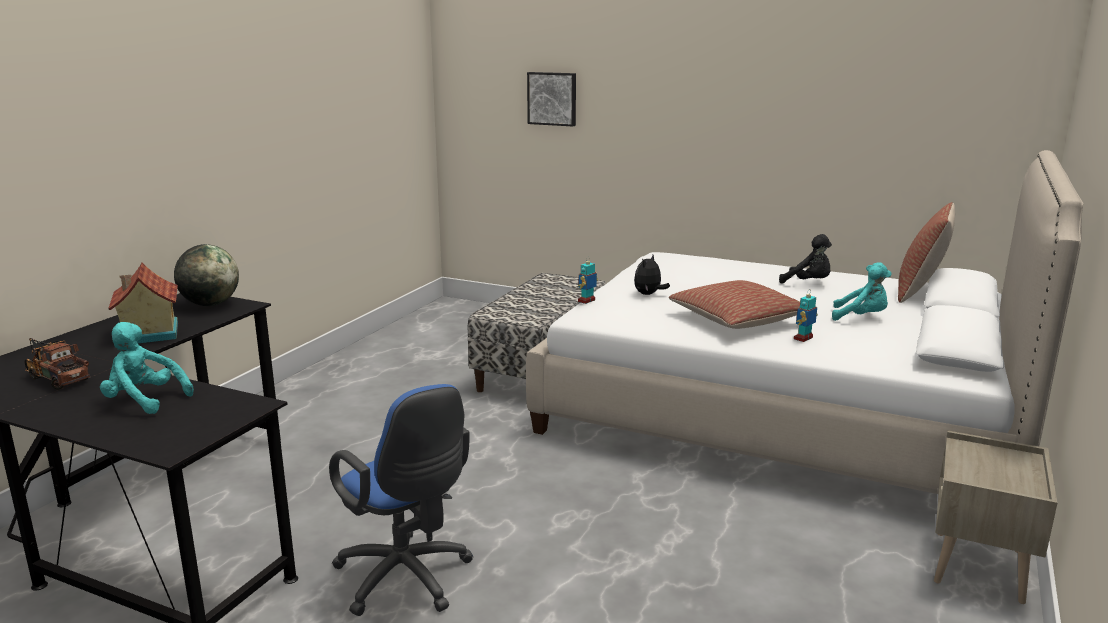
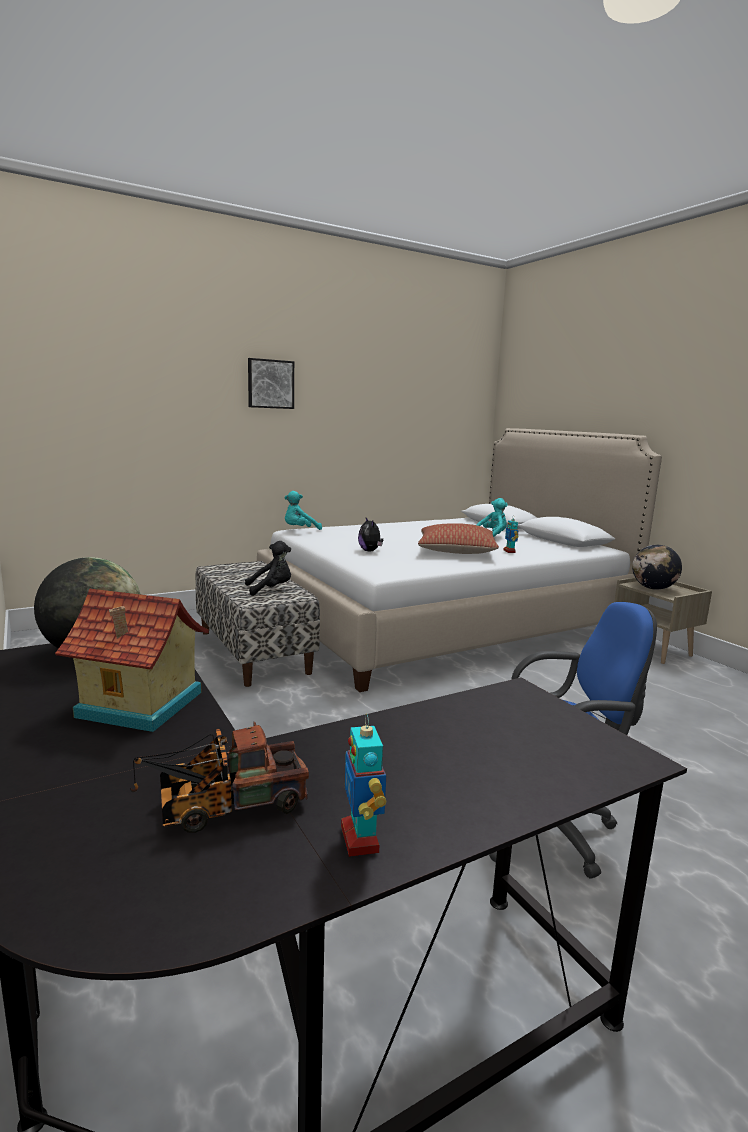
camera: 55 degrees left, 5 degrees down
(144, 401) = (434, 749): turquoise plush toy -> turquoise plush toy (300, 530)
(552, 98) = (147, 398): picture -> picture (270, 384)
(587, 301) = (352, 563): toy robot -> toy robot (361, 839)
(808, 283) = (419, 528): black plush toy -> black plush toy (271, 589)
(920, 292) = (470, 522): pillow -> none
(977, 462) = (653, 588): none -> globe

